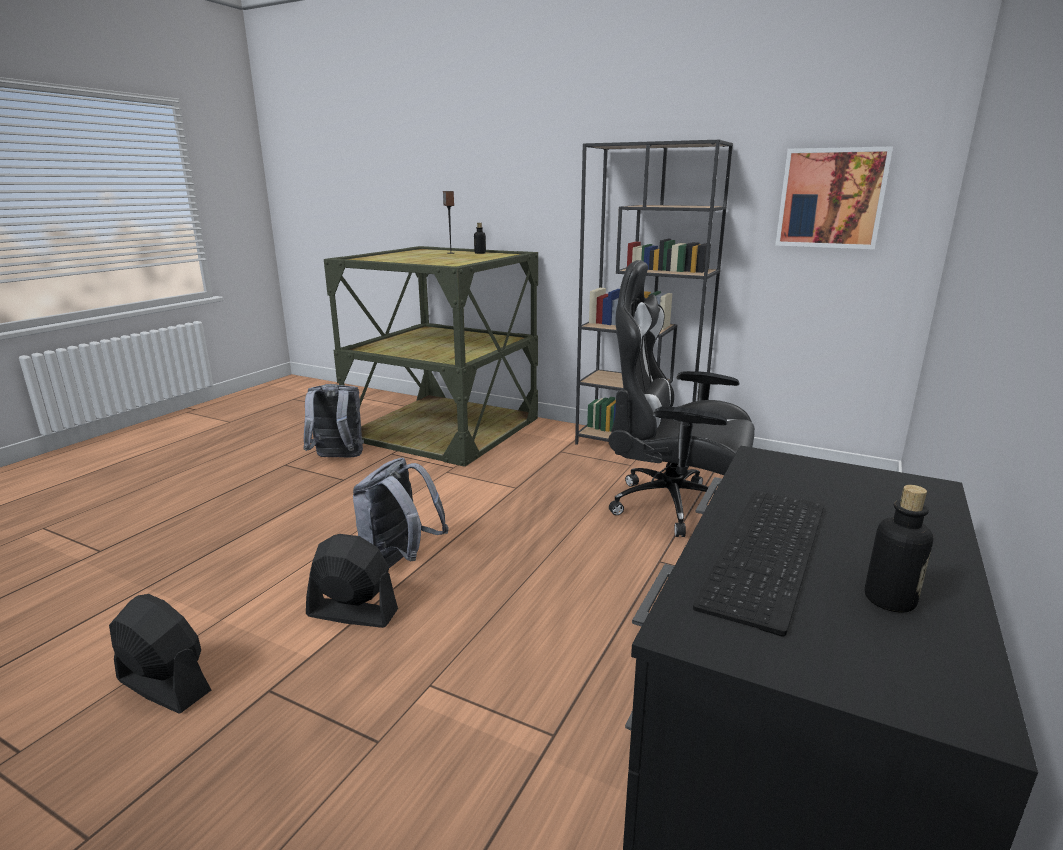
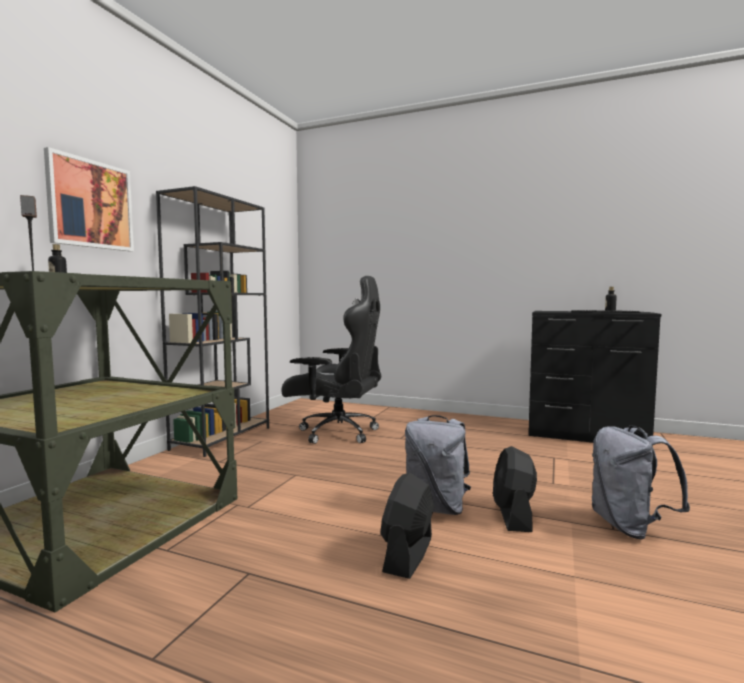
camera: 95 degrees left, 15 degrees down
(163, 685) = (665, 576): black fan -> black fan (408, 554)
(338, 459) = (158, 596): grey backpack -> grey backpack (629, 527)
(678, 507) = (333, 432): black office chair -> black office chair turned 90 degrees counterclockwise
(831, 198) = (267, 251): picture -> picture (90, 204)

